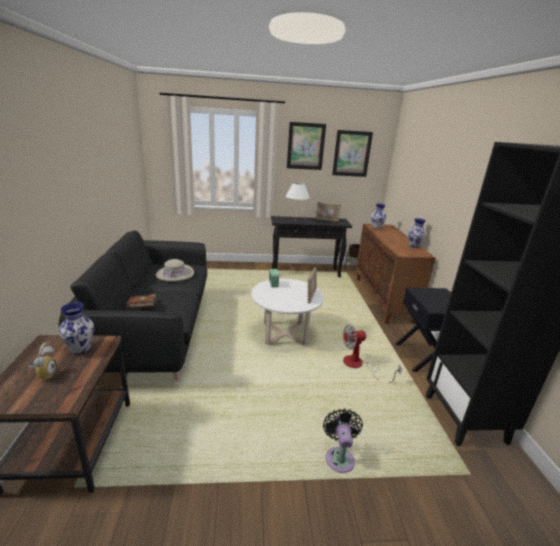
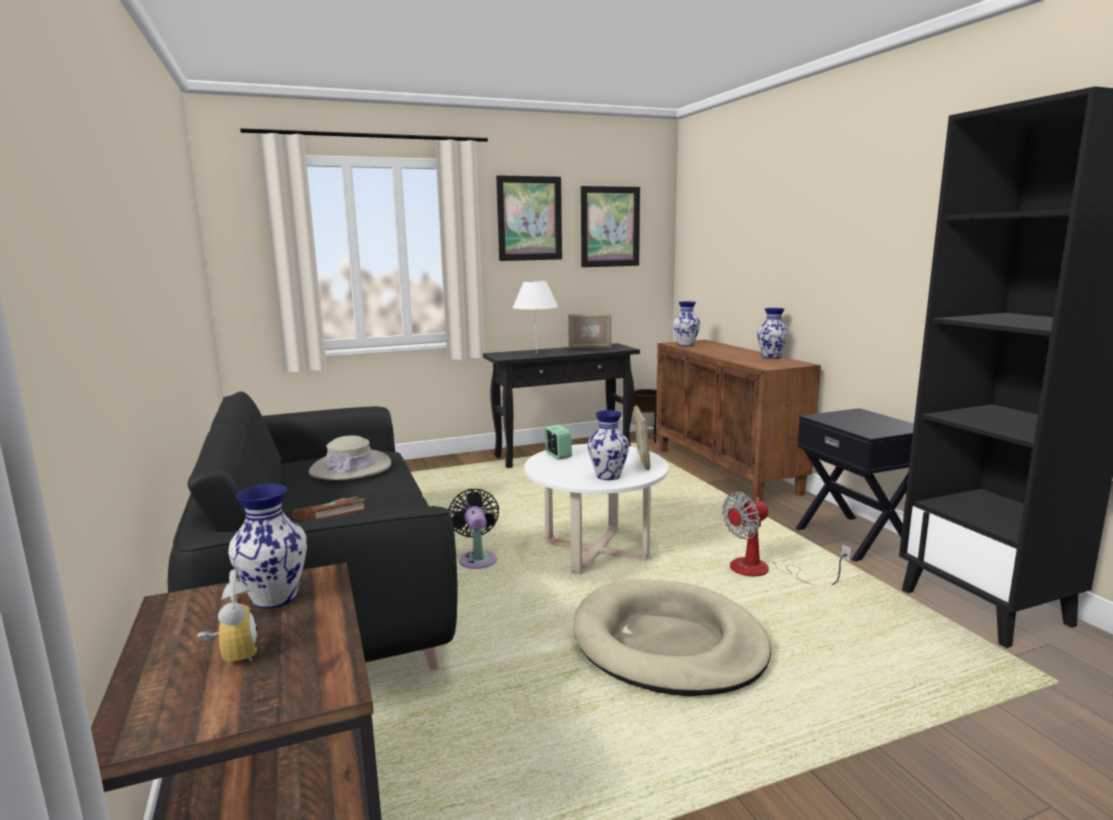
camera: 15 degrees left, 10 degrees down
(284, 394) = (668, 643): none -> beige dog bed
(287, 303) = (608, 476): none -> vase
(339, 457) = (842, 716): black fan -> black fan (477, 559)

